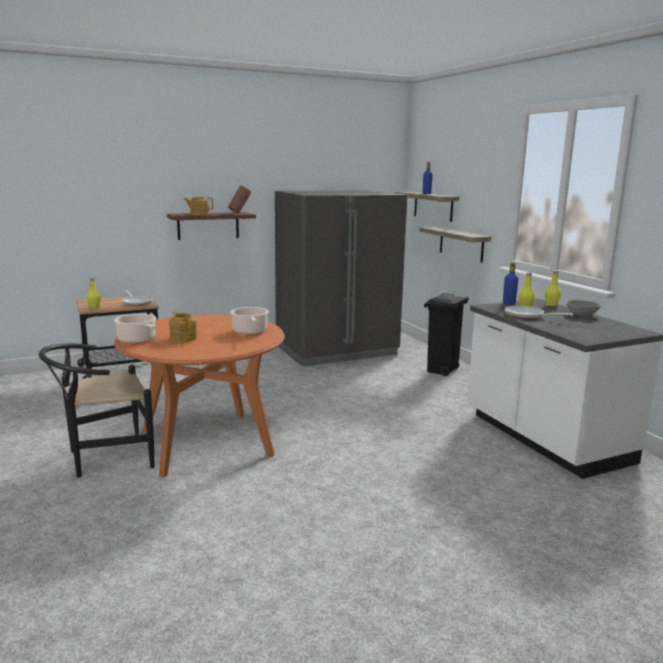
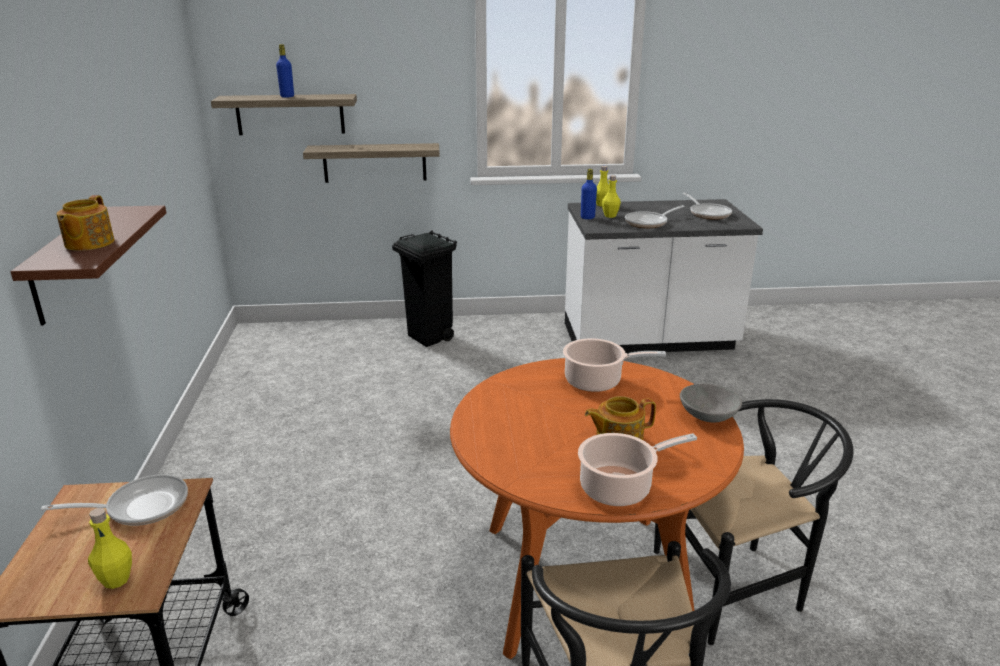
camera: 70 degrees left, 10 degrees up
(219, 488) = (739, 584): none -> black chair
(239, 213) = (124, 213): brown vase -> none
(337, 351) = (275, 390): grey fridge -> none
(582, 315) = (649, 204): grey bowl -> grey bowl (708, 416)
(594, 329) = (708, 214): none -> frying pan

